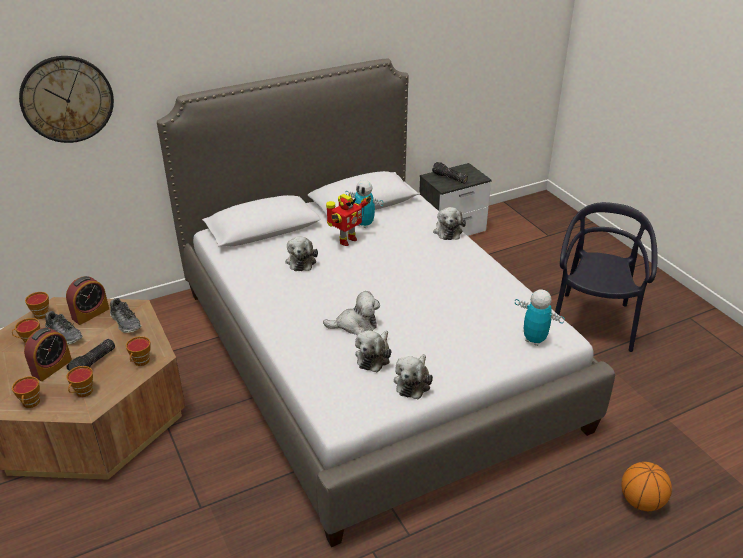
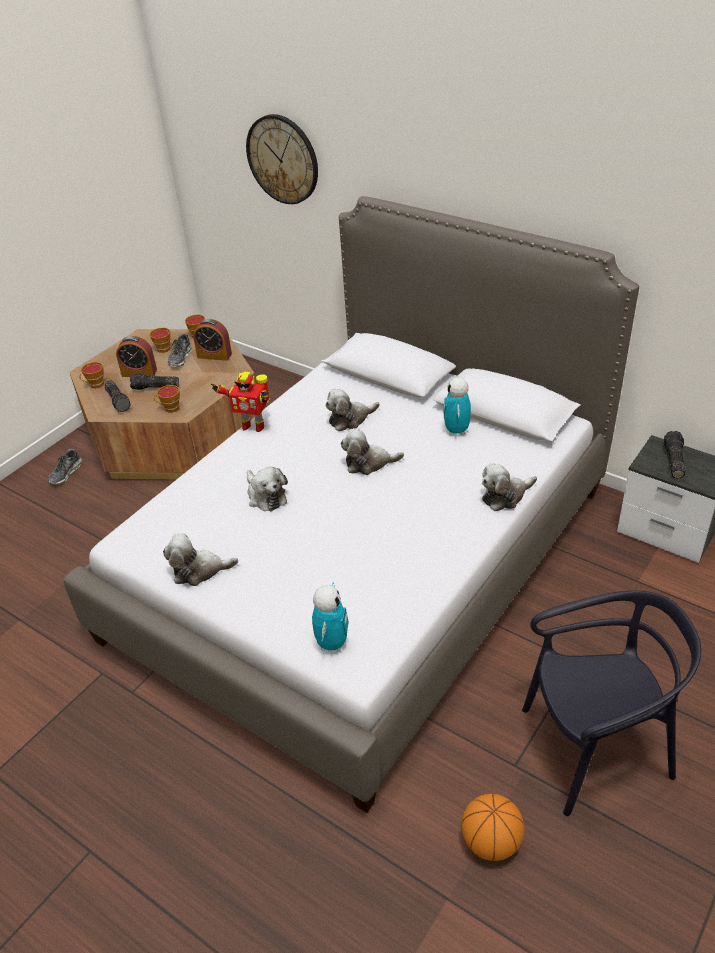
camera: 65 degrees right, 5 degrees up
(83, 393) = (119, 401): cup -> flashlight
(126, 322) = (215, 377): shoe -> shoe (66, 473)
(346, 240) = (413, 431): toy robot -> toy robot (253, 425)
(374, 356) = (222, 527): plush toy -> plush toy (369, 463)
(641, 501) = (272, 900): basketball -> basketball (491, 842)

